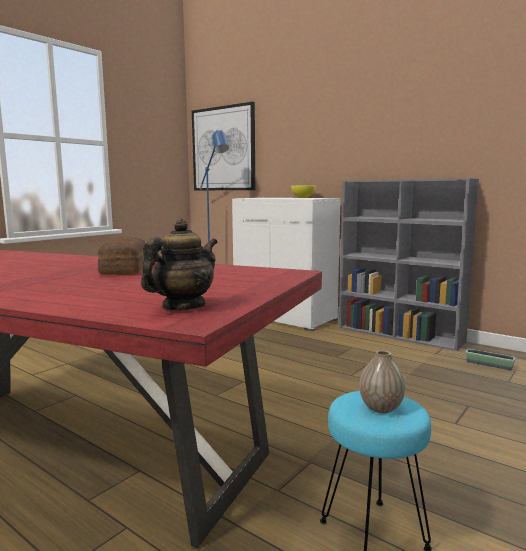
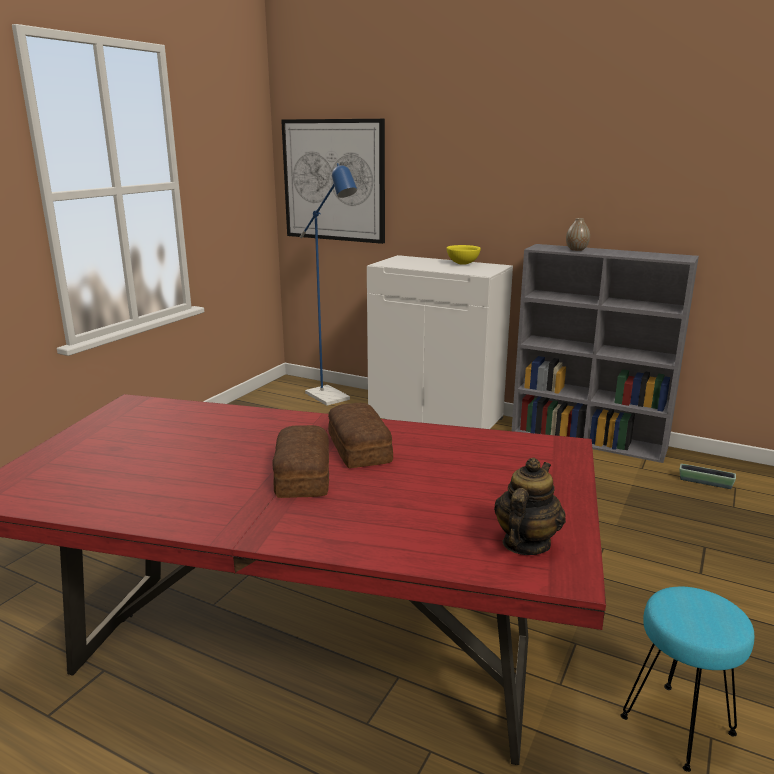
camera: 10 degrees left, 10 degrees up
(58, 276) = (301, 476): none -> bread
(381, 408) = (703, 615): vase -> vase (576, 250)

